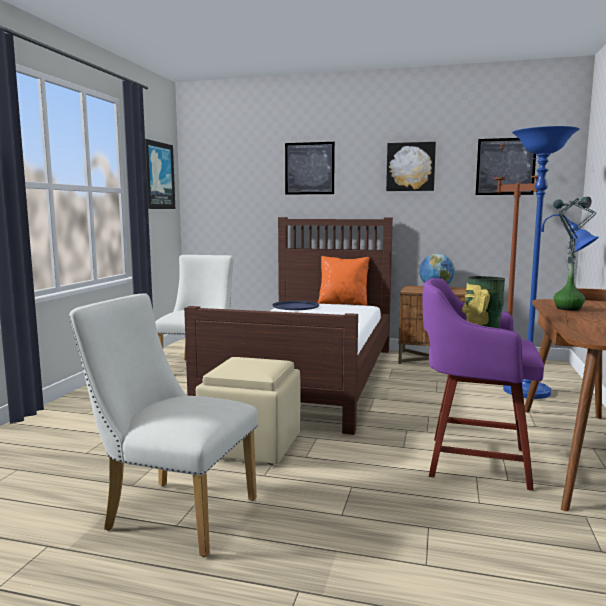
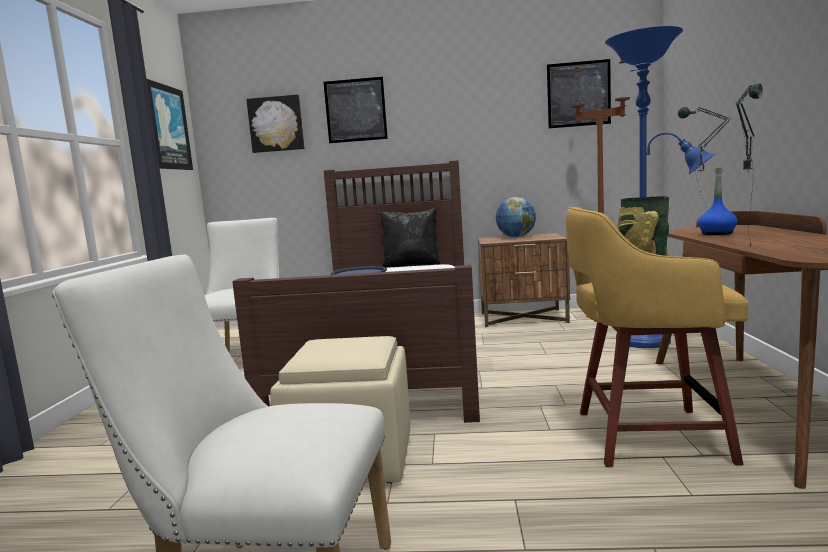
camera: 10 degrees left, 0 degrees up
(343, 303) = (411, 265): orange pillow -> black pillow
(410, 167) = (473, 101): picture -> picture (276, 124)
(473, 461) = (645, 435): purple stool -> yellow stool
(568, 308) = (717, 234): green bottle -> blue bottle

